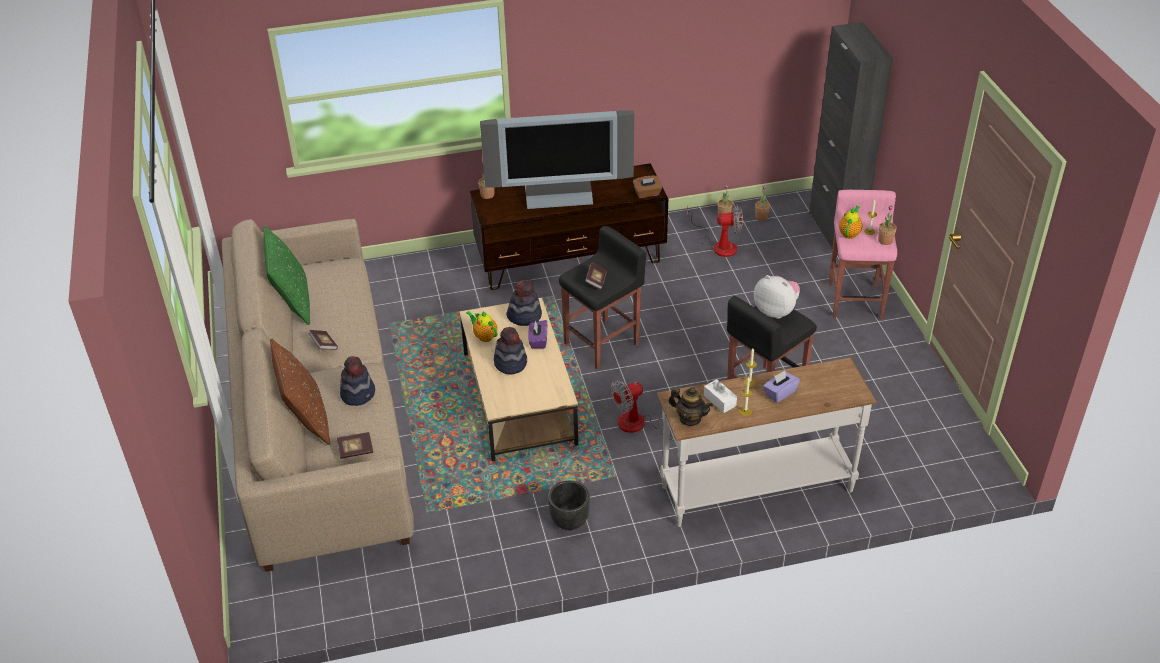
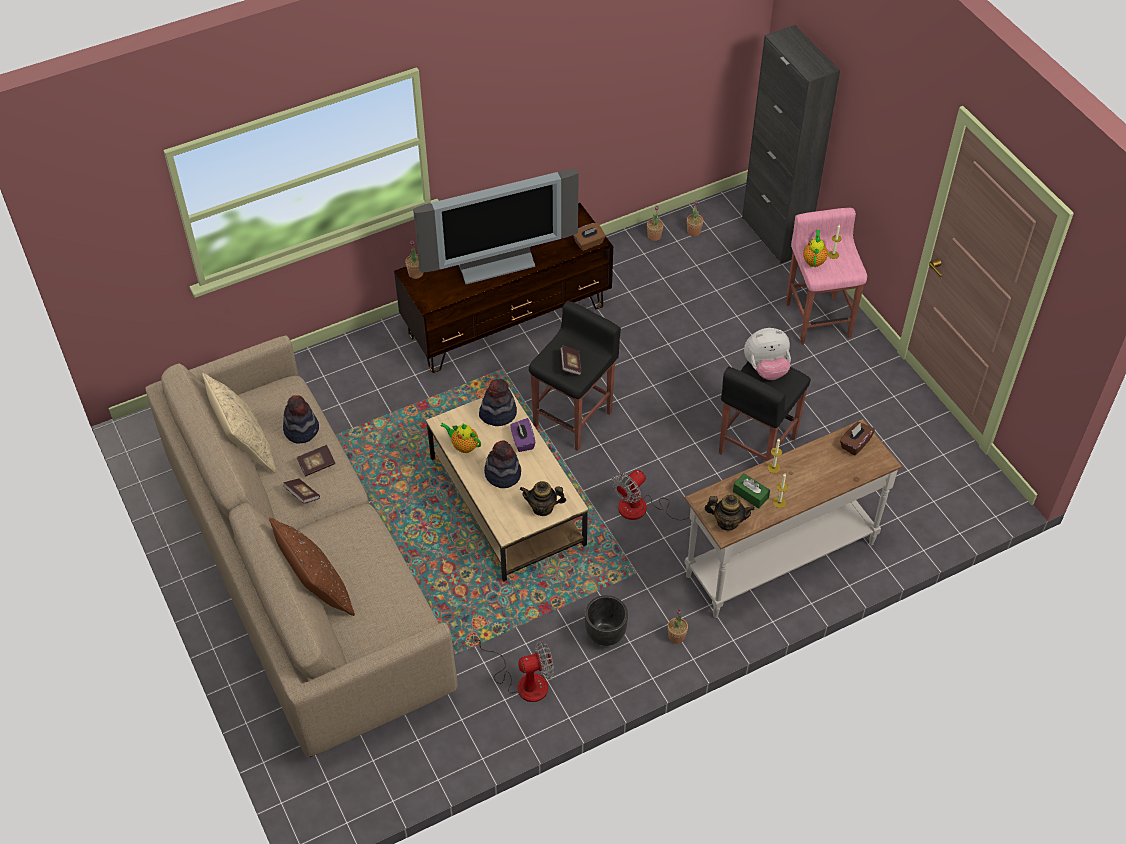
camera: 15 degrees left, 10 degrees up
(292, 303) = (246, 448): green pillow -> beige pillow
(355, 450) = (384, 616): book -> book (317, 465)
(358, 393) = (363, 548): hat -> hat (301, 429)
(536, 395) = (543, 507): none -> teapot
(718, 245) = (659, 274): fan -> fan (523, 681)
(719, 400) = (750, 495): white tissue box -> green tissue box
(775, 310) = (766, 369): plush toy -> plush toy turned 150 degrees clockwise
(780, 393) = (807, 474): purple tissue box -> none
(835, 376) = (855, 444): none -> brown tissue box
(885, 240) = (852, 263): potted plant -> potted plant (676, 636)

